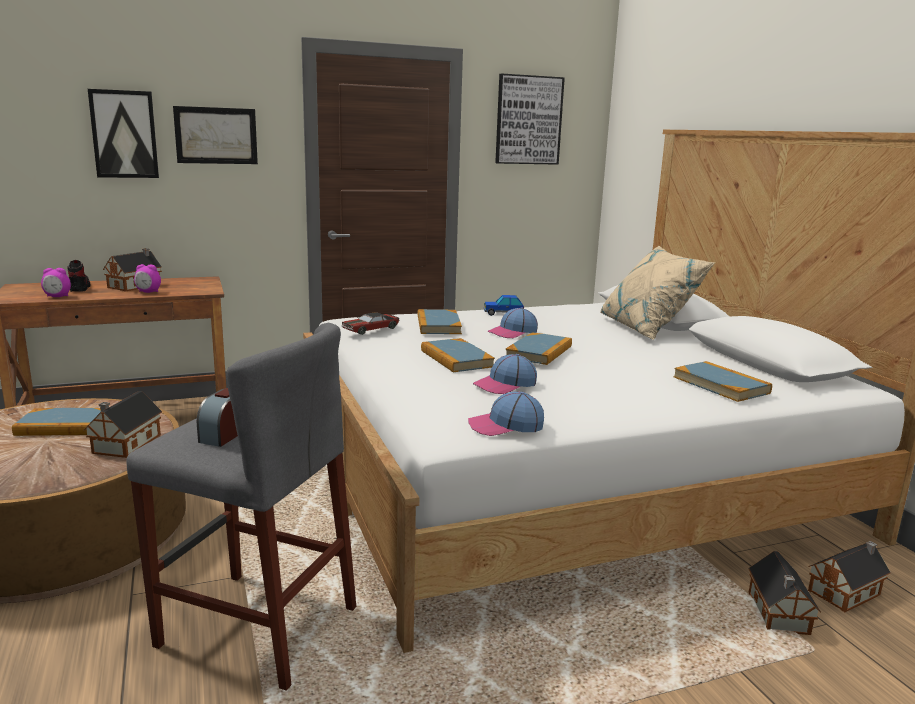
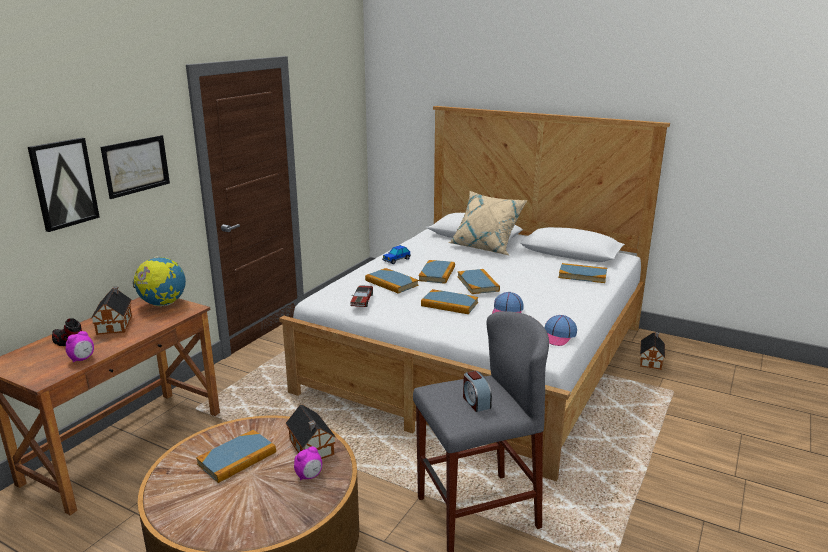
camera: 40 degrees left, 5 degrees up
(148, 292) = (147, 326): alarm clock -> alarm clock (309, 476)
(199, 284) = (163, 304): none -> globe
(513, 332) = (437, 274): cap -> book
(528, 120) = (327, 104): picture -> none
(778, 614) = (645, 382): toy house -> none

